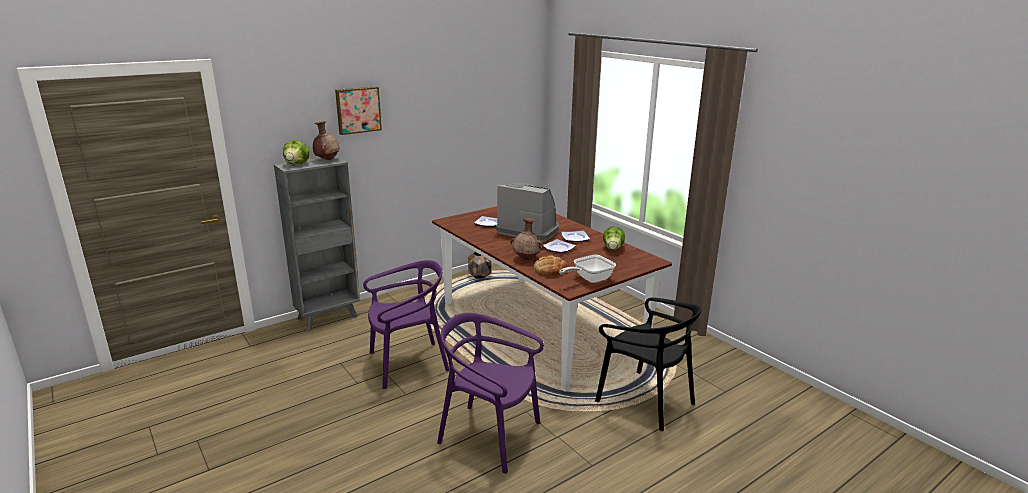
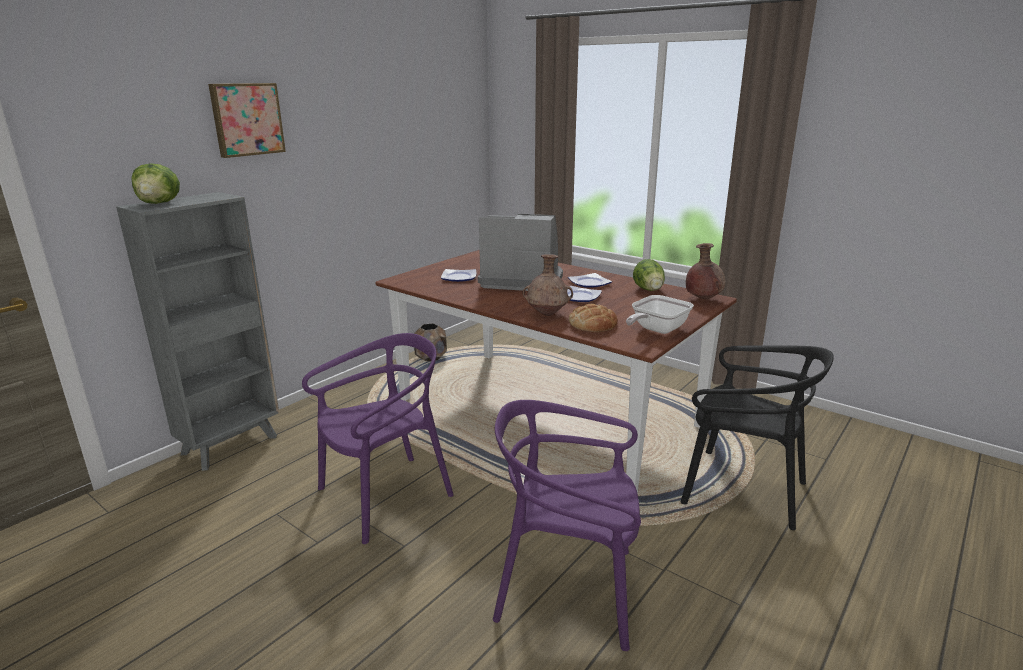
camera: 15 degrees left, 0 degrees up
(327, 159) = (208, 196): brown vase -> brown vase (702, 299)

